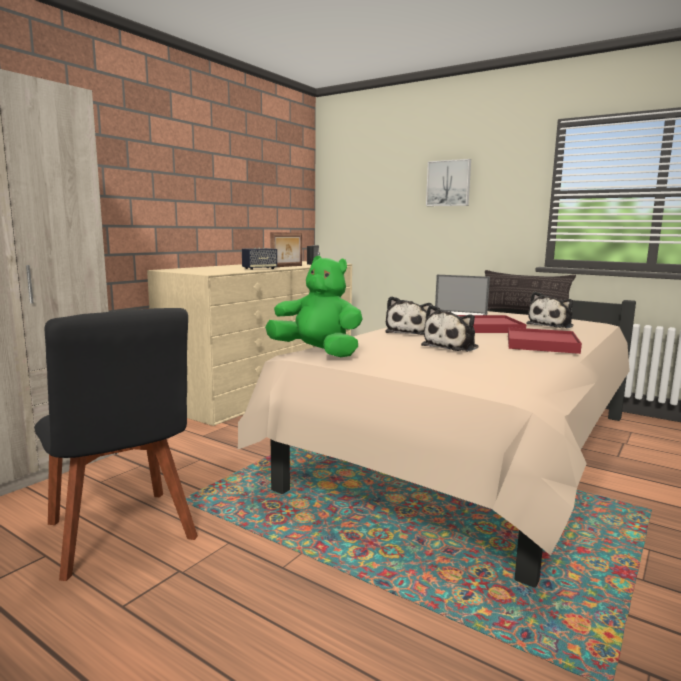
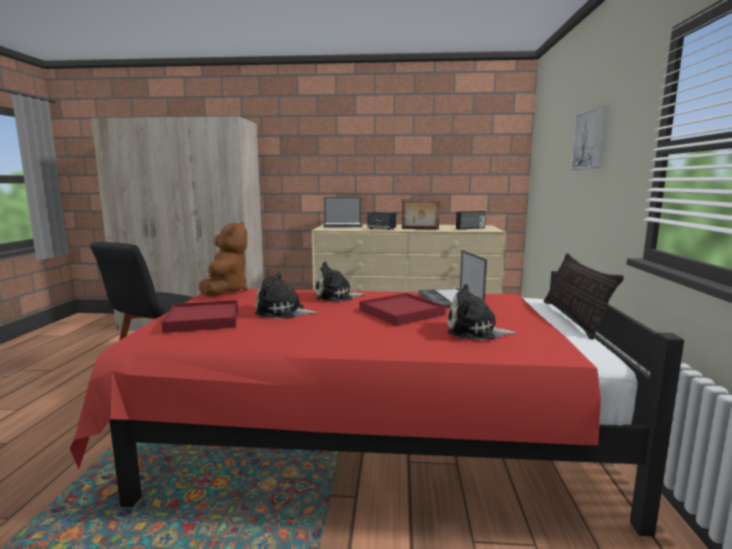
camera: 60 degrees right, 0 degrees up
(192, 269) = (343, 225): none -> laptop
(317, 353) = (225, 291): green plush toy -> brown plush toy
(470, 454) = (364, 436): beige bed -> red bed
(541, 344) = (335, 335): red tray -> red tray (203, 320)

